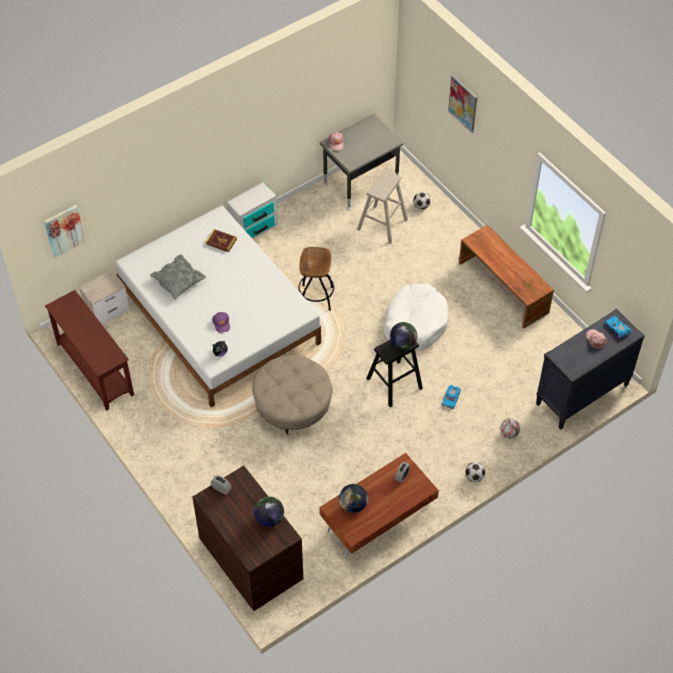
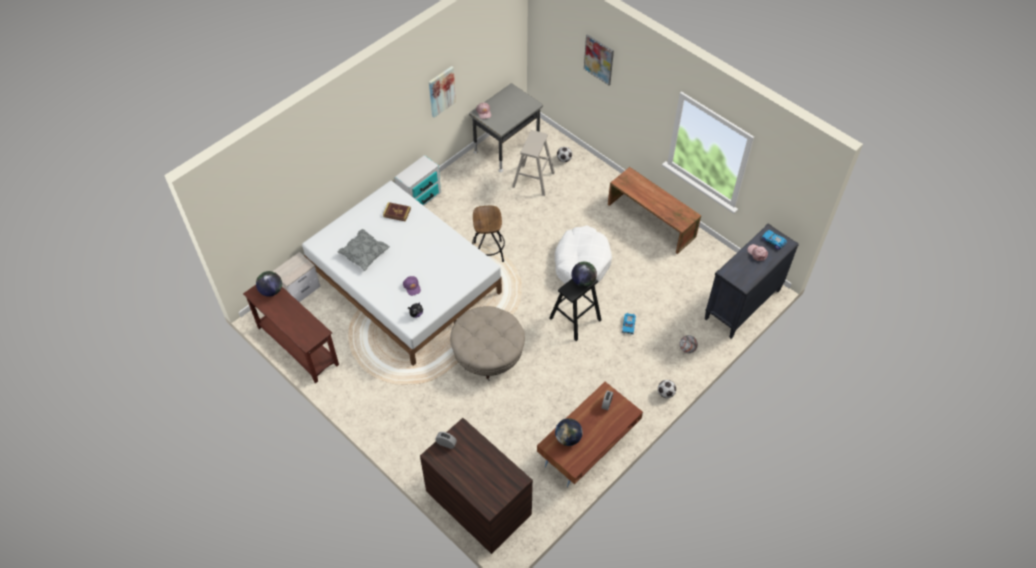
camera: 10 degrees left, 0 degrees up
(64, 230) = (252, 220): picture -> picture (441, 91)
(269, 518) = (498, 465): globe -> globe (271, 291)

